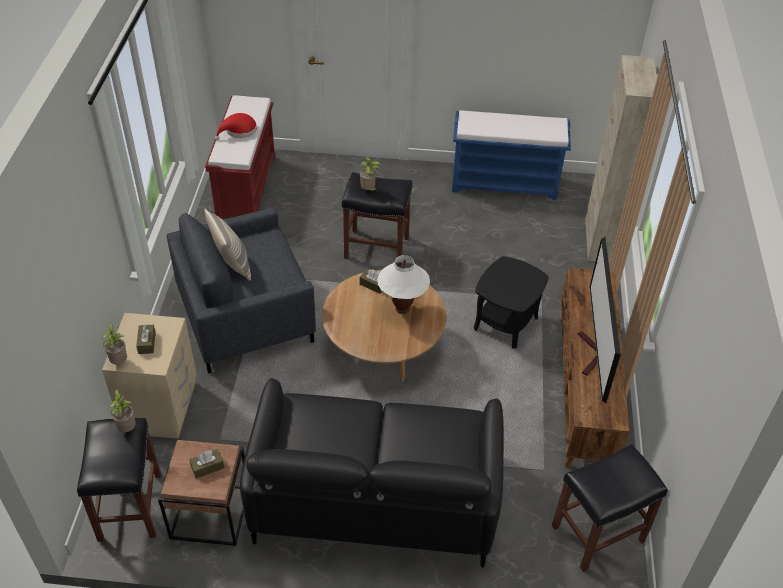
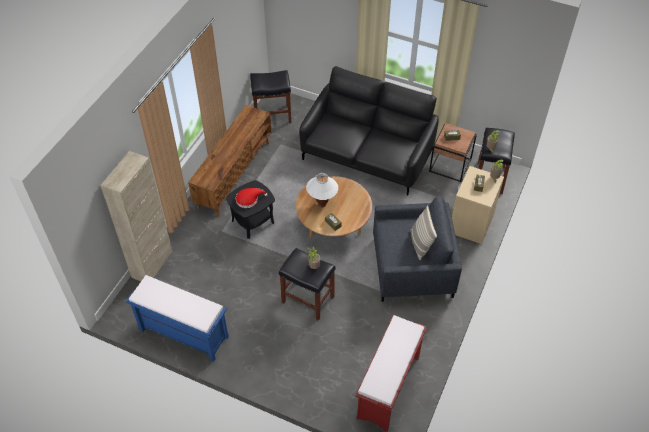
camera: 160 degrees left, 5 degrees up
(239, 131) = (394, 354): red hat -> red hat (249, 199)
(593, 355) = (236, 140): television -> none

